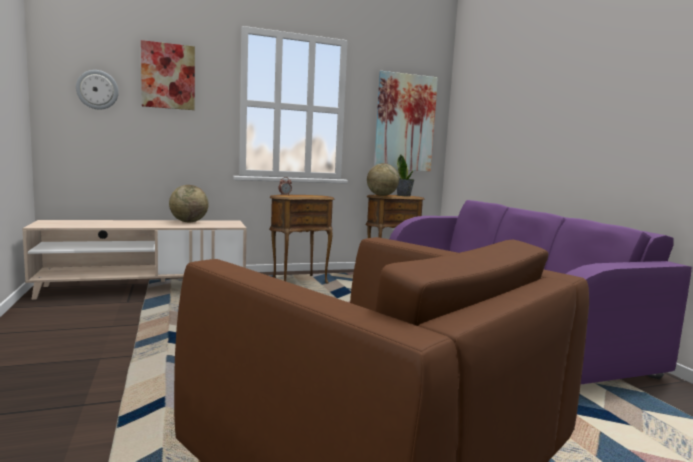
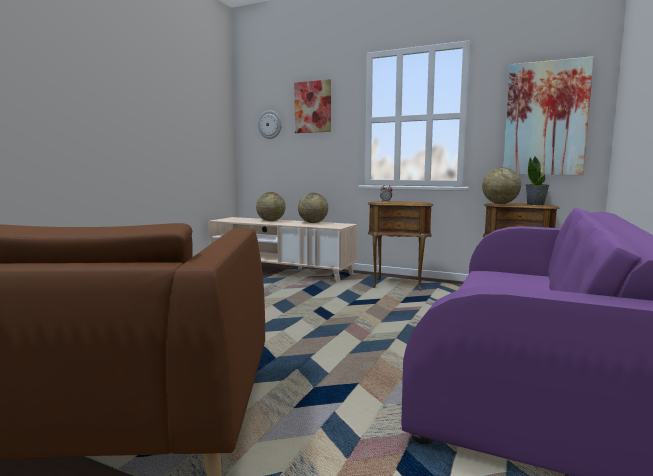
camera: 45 degrees right, 0 degrees up
(125, 222) = (271, 221): none -> globe

